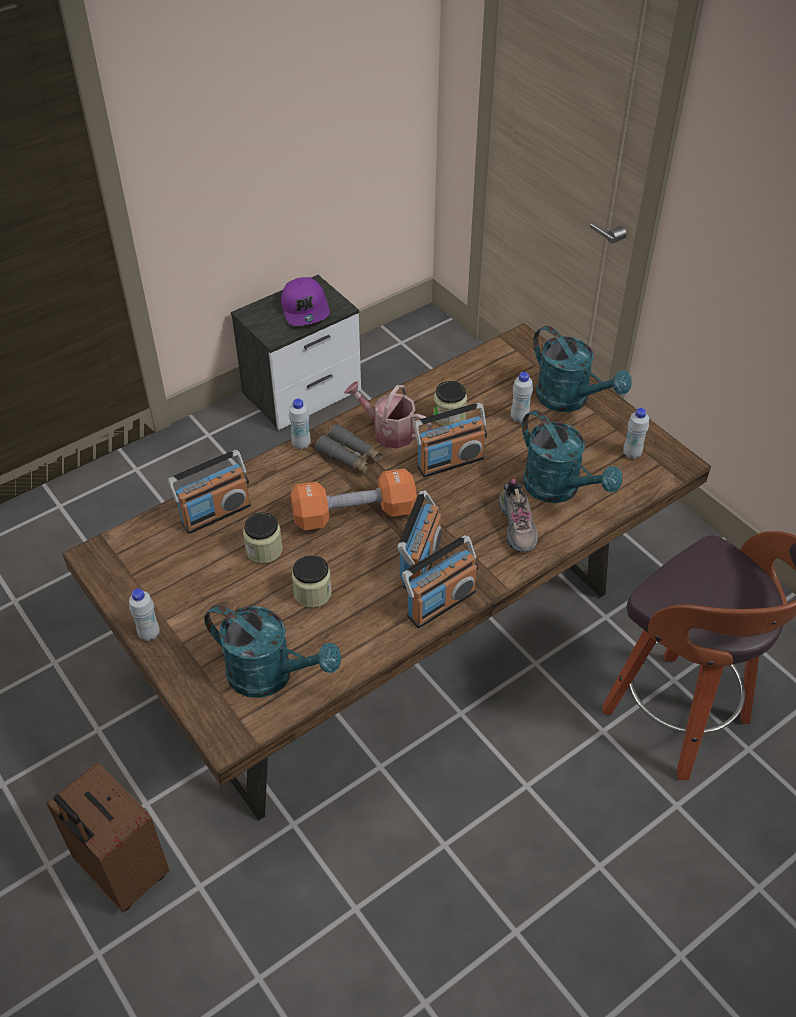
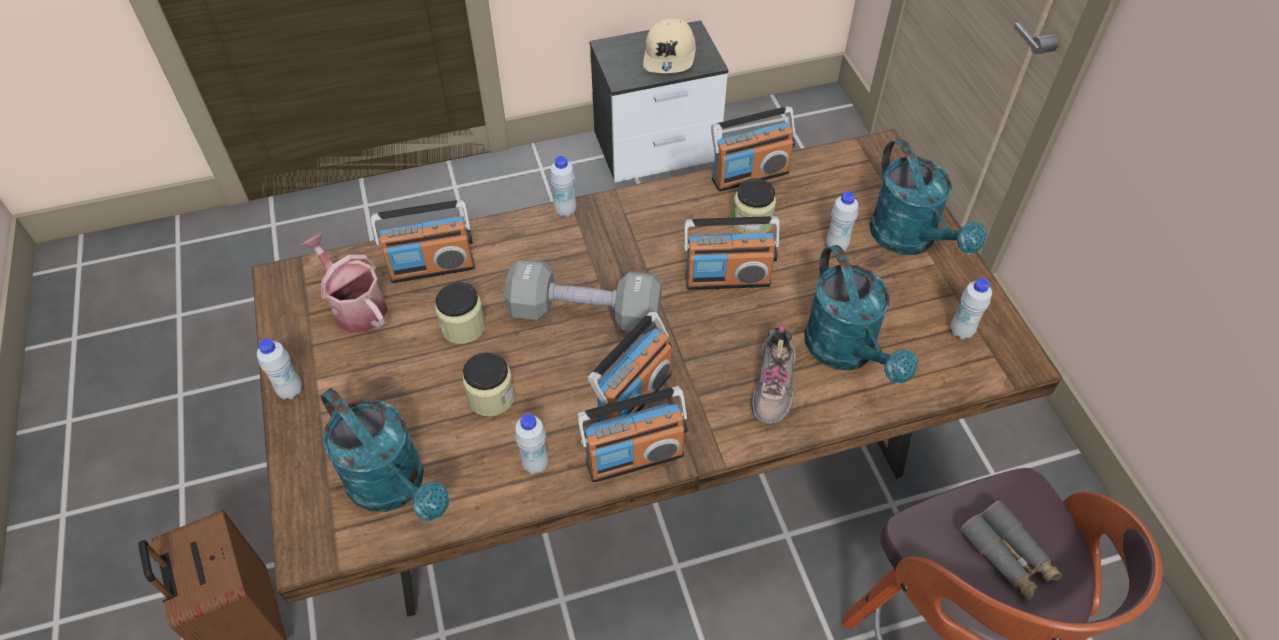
camera: 20 degrees right, 5 degrees up
(306, 309) = (670, 56): purple cap -> beige cap
(350, 456) = (613, 240): grey binoculars -> grey binoculars (1008, 556)
(354, 514) = (585, 312): orange dumbbell -> grey dumbbell
(370, 629) = (535, 464): none -> white bottle
(388, 432) = (671, 222): watering can -> watering can (355, 306)
(432, 383) = (749, 175): none -> radio

